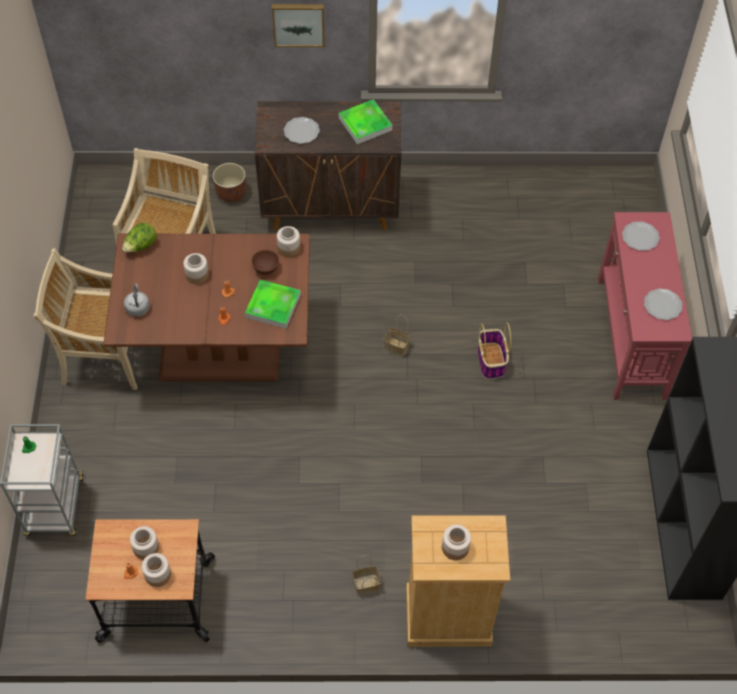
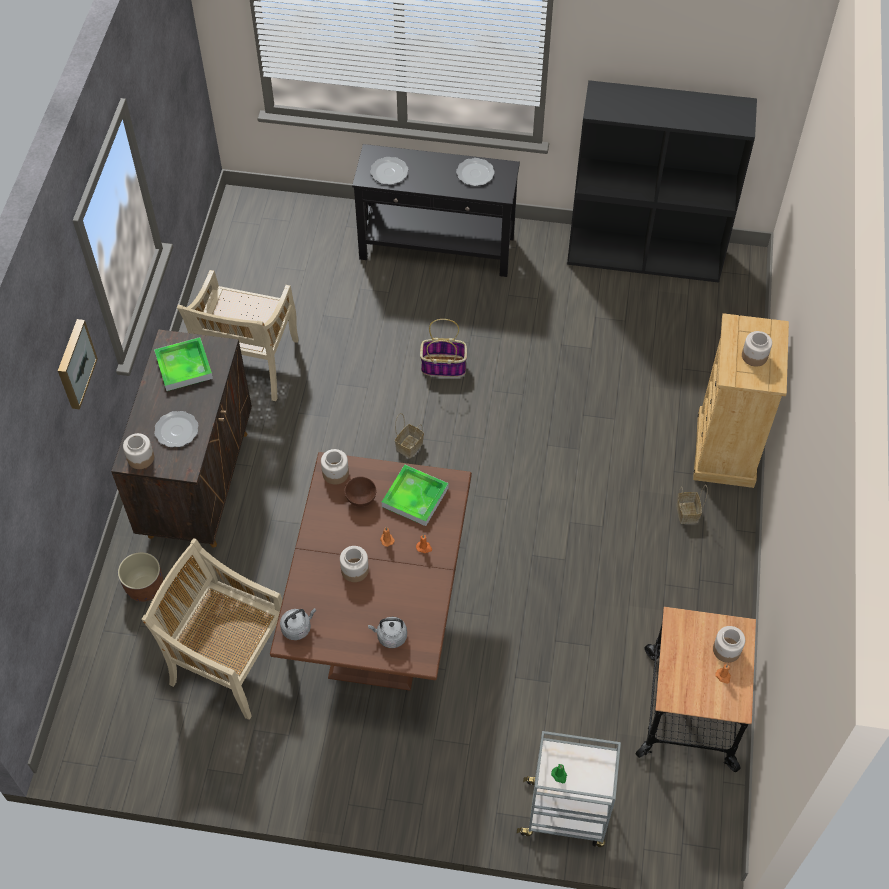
camera: 80 degrees left, 0 degrees up
(104, 355) = (360, 750): beige chair -> beige chair (248, 364)
(141, 246) = (297, 628): lettuce -> grey kettle
(146, 548) = (694, 659): jar -> jar (140, 457)
(630, 337) = (437, 248): red console table -> black console table

